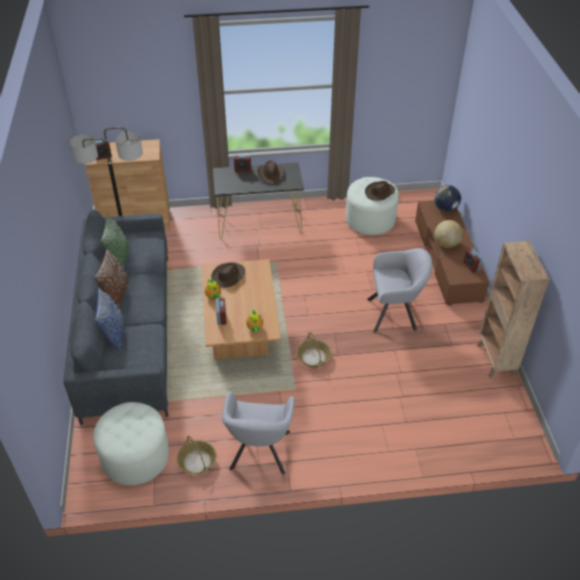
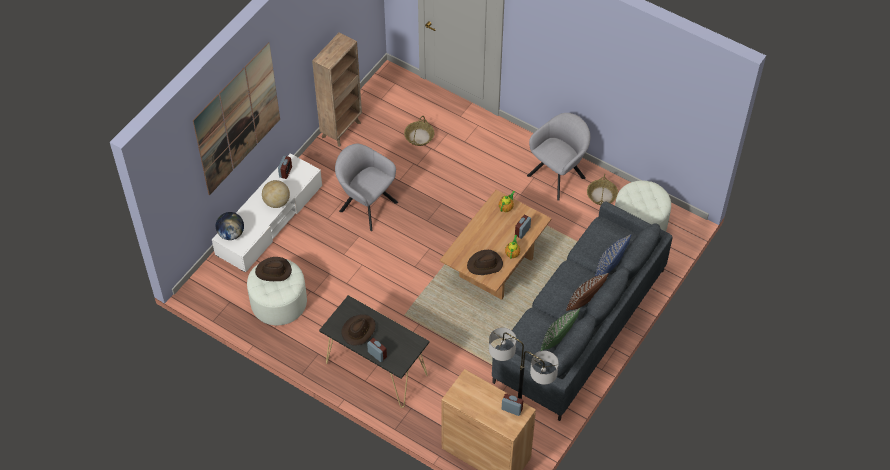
camera: 140 degrees left, 10 degrees up
(314, 357) = (460, 212): basket -> basket (419, 136)
(447, 260) = (269, 220): brown tv stand -> white tv stand
(497, 145) = (237, 119): none -> picture

